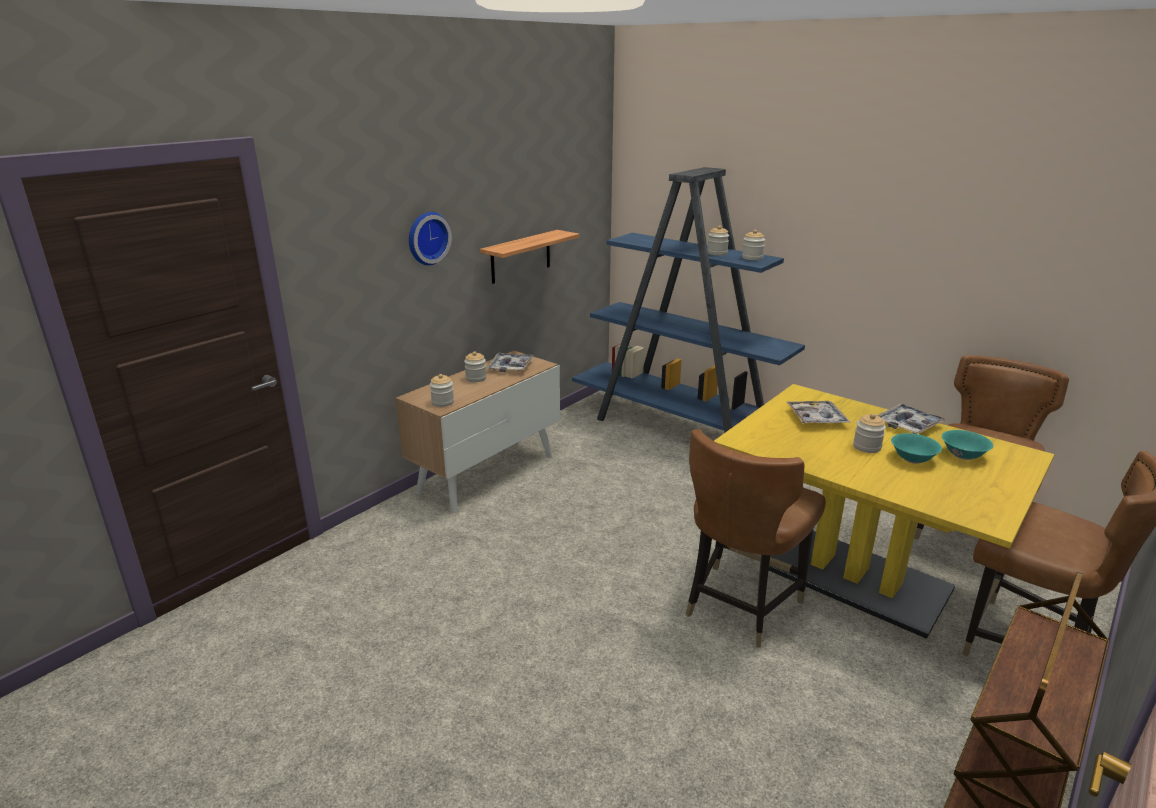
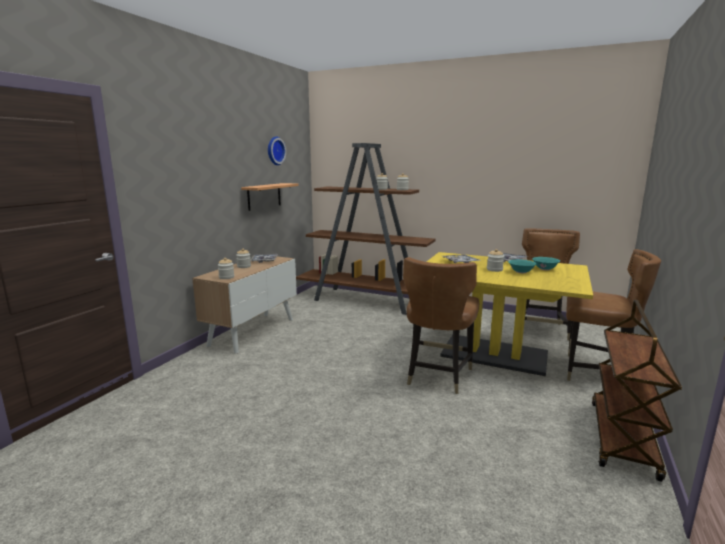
camera: 15 degrees left, 10 degrees down
(426, 238) = (210, 174): wall clock -> wall clock (274, 151)
(684, 431) = (368, 301): blue bookcase -> brown bookcase

